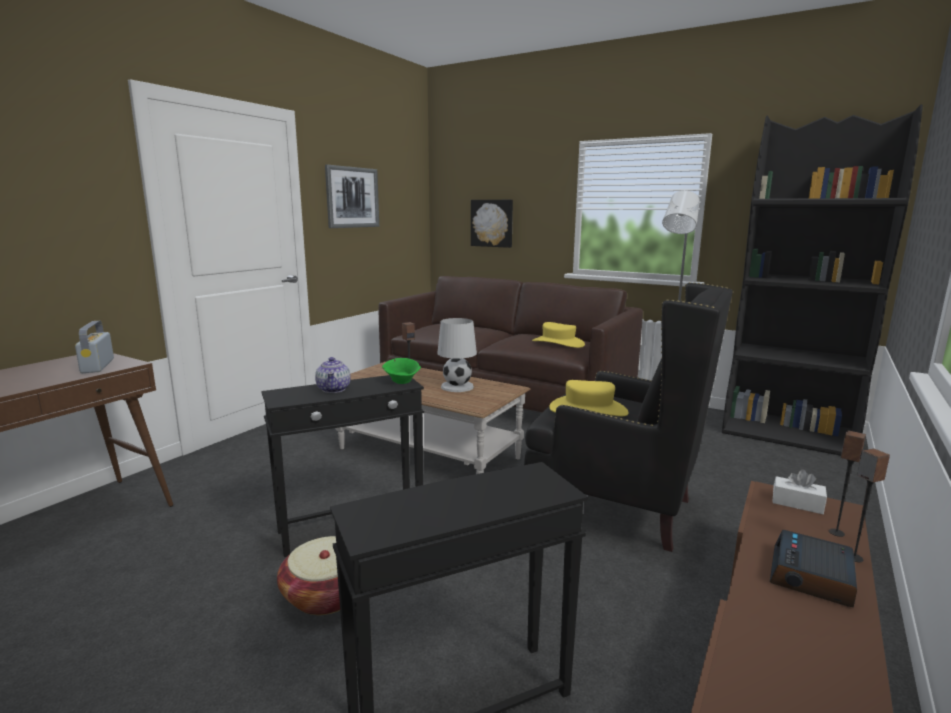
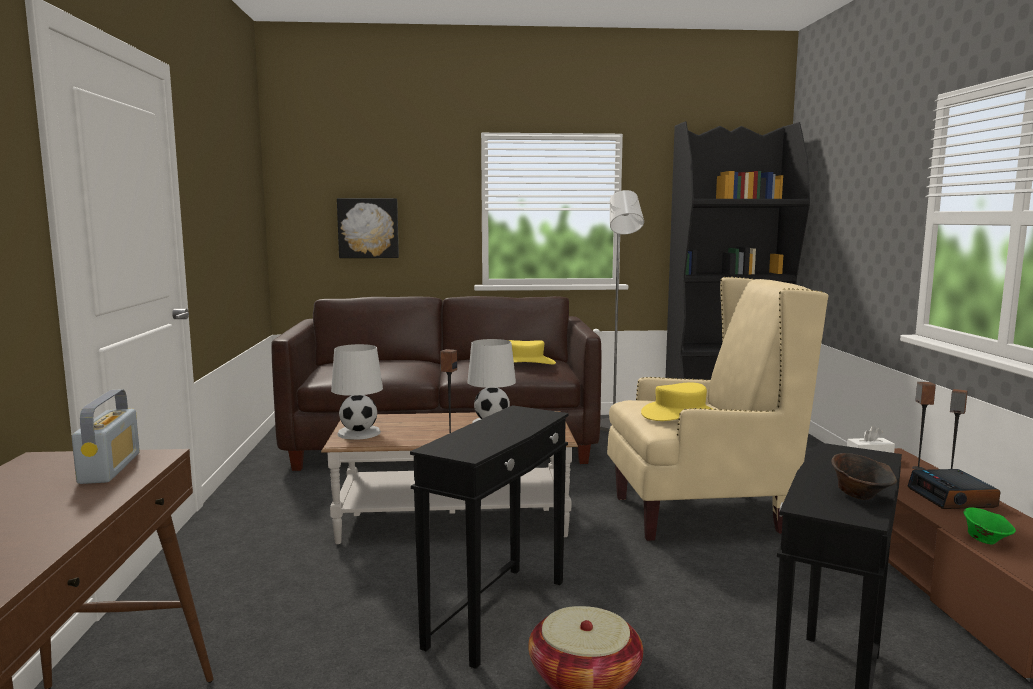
camera: 35 degrees left, 5 degrees down
(97, 366) = (110, 468): radio -> radio turned 135 degrees counterclockwise
(334, 389) = (489, 432): teapot -> none
(352, 197) = (215, 193): picture -> none
(366, 375) = (358, 433): none -> white table lamp
(402, 382) = (536, 413): green bowl -> green bowl (986, 541)
(424, 519) = (860, 496): none -> brown bowl
(616, 507) = (699, 514): black armchair -> beige armchair

